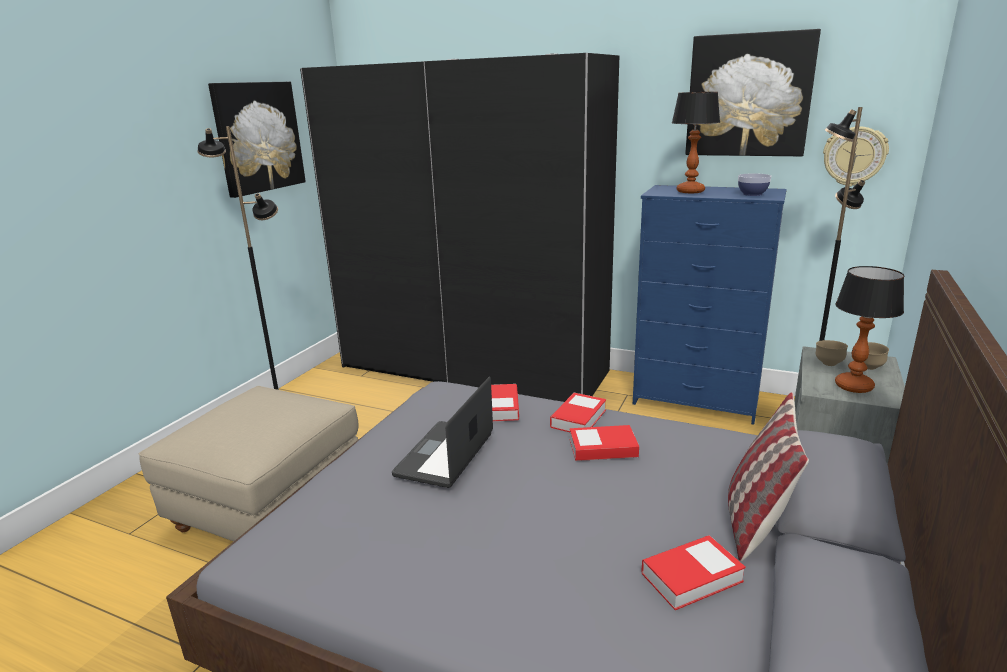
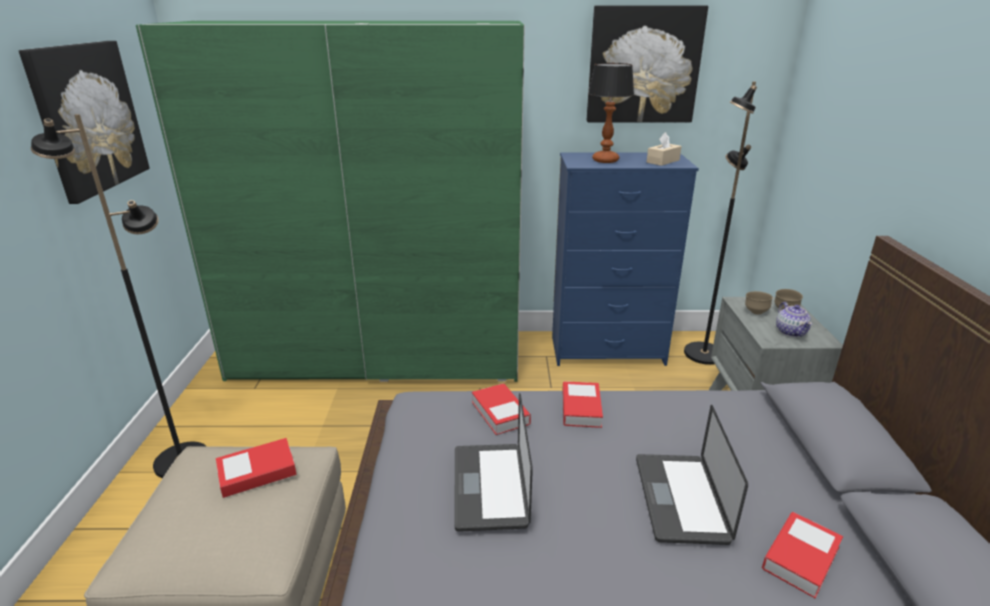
camera: 25 degrees left, 5 degrees up
(473, 369) = (379, 356): black wardrobe -> green wardrobe
(603, 448) = (628, 438): book -> book (257, 472)
(609, 503) = (680, 499): none -> laptop
(752, 194) = (663, 161): bowl -> beige tissue box
(755, 521) = (800, 482): pillow -> none
(854, 156) = (730, 121): wall clock -> none
(854, 386) = (791, 332): table lamp -> teapot

